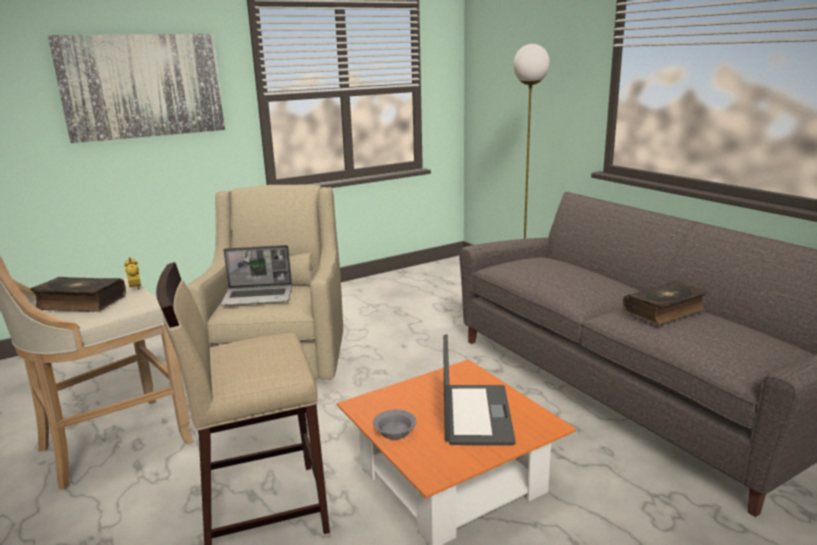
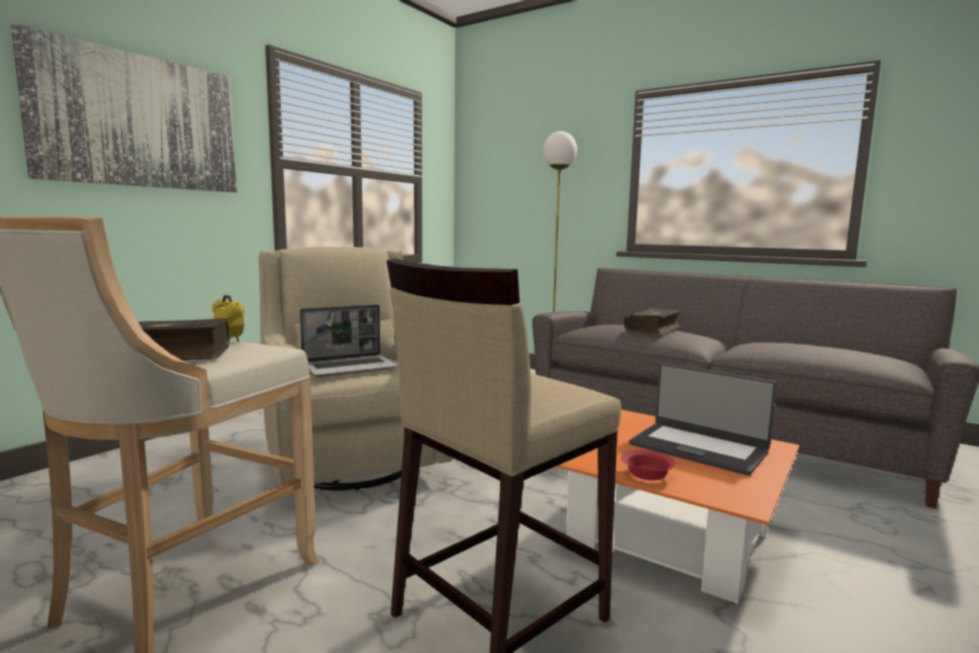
camera: 25 degrees left, 10 degrees down
(394, 431) = (646, 474): grey bowl -> red bowl
(475, 414) = (698, 448): laptop -> laptop turned 150 degrees clockwise
(665, 311) = (779, 343): book -> book (653, 329)

